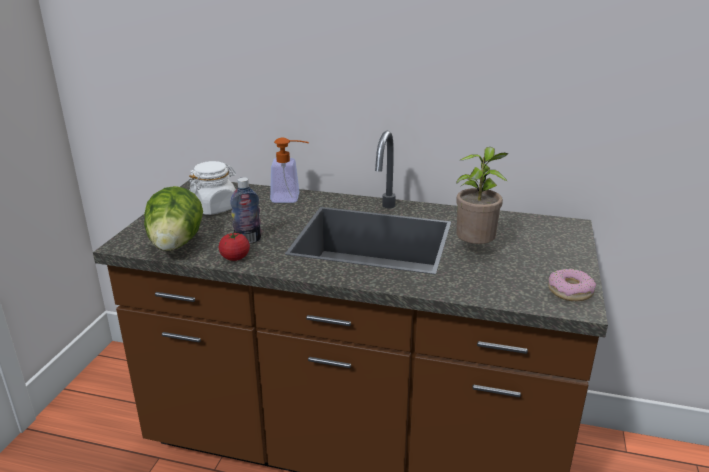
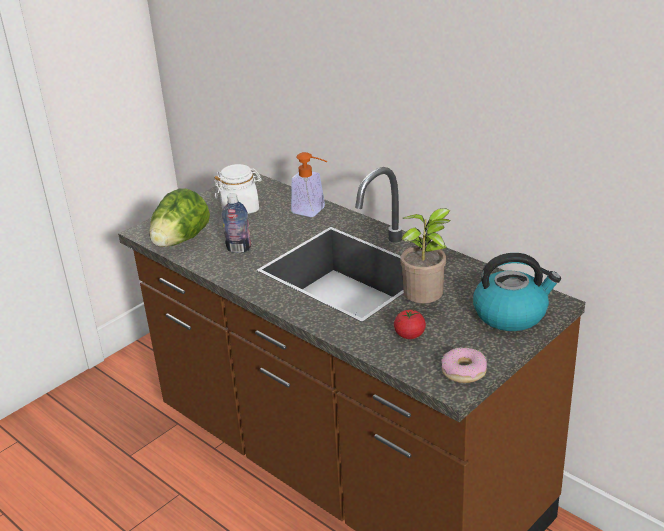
camera: 30 degrees right, 5 degrees up
(235, 257) = (215, 264): tomato -> tomato (409, 335)
(550, 239) = (511, 314): none -> kettle

